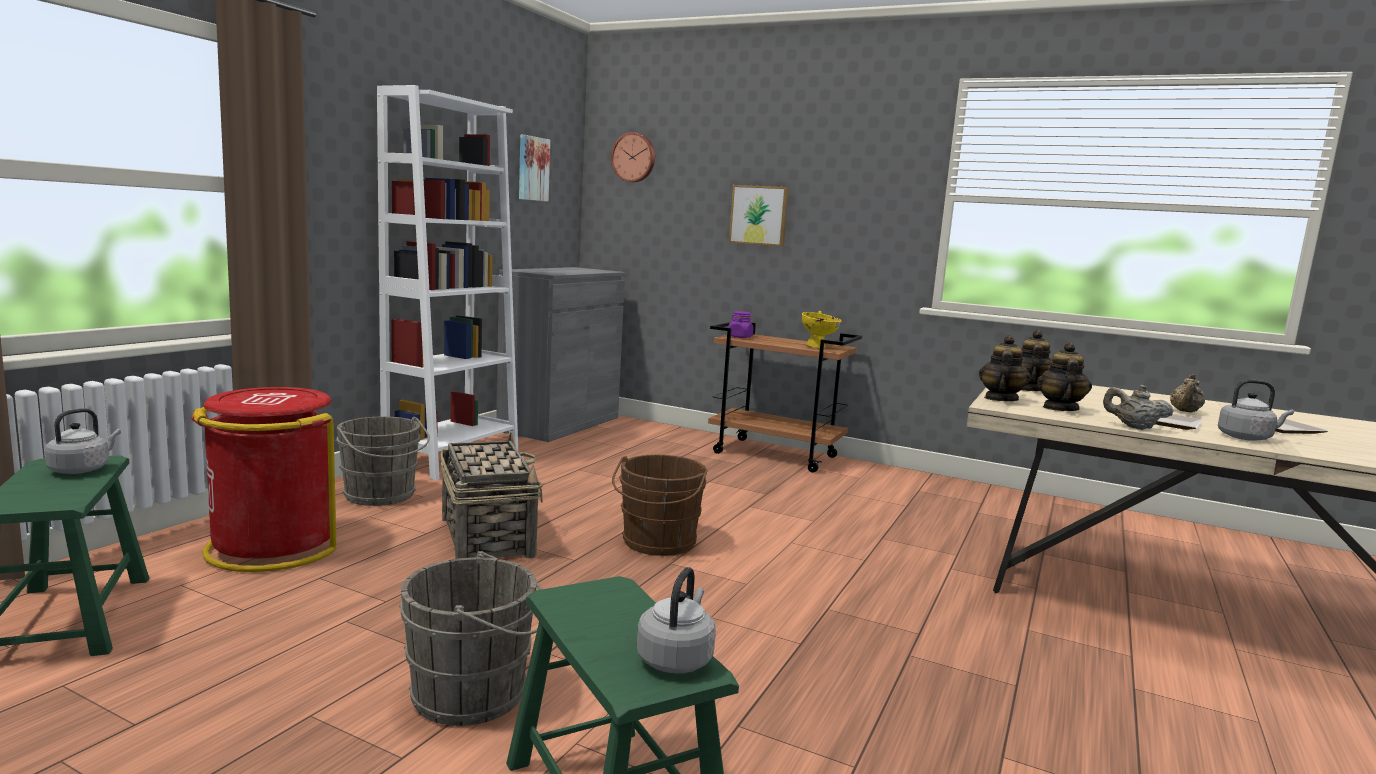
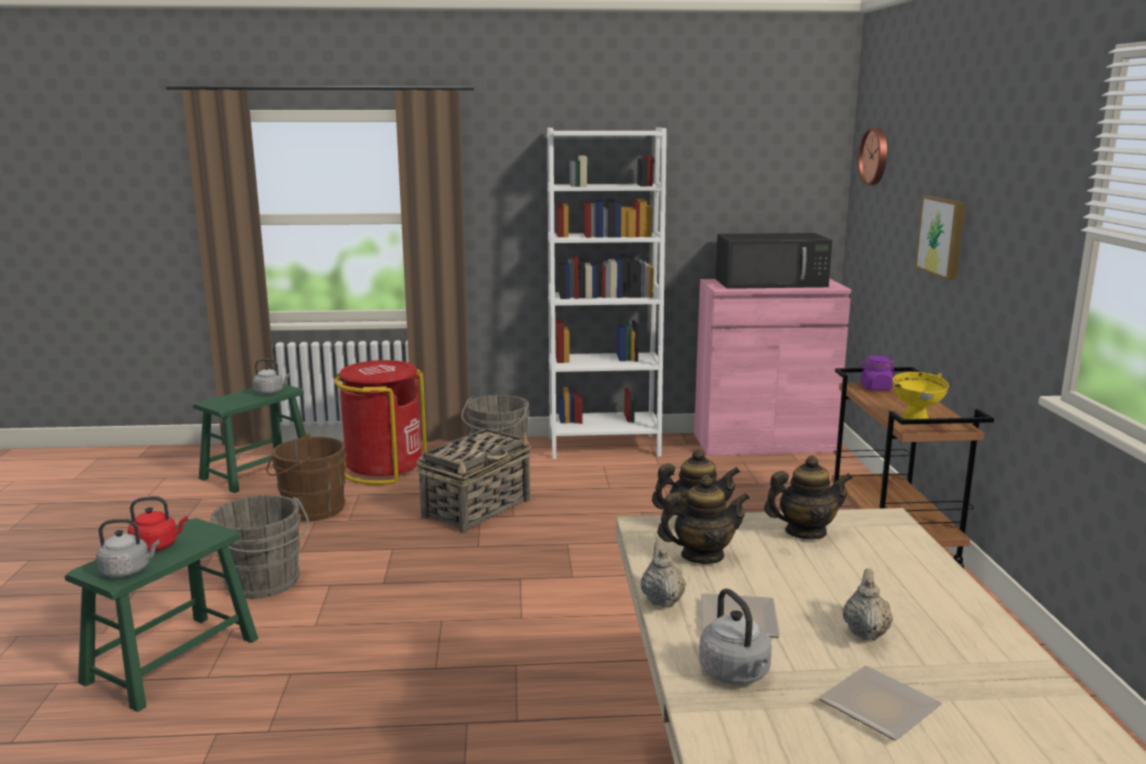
camera: 60 degrees right, 5 degrees up
(532, 168) = (756, 176): picture -> none
(560, 424) = (763, 442): grey cabinet -> pink cabinet
(562, 270) = (772, 283): none -> black microwave
(605, 628) = (157, 546): none -> red kettle
(657, 543) = (552, 562): brown bucket -> brown bucket (309, 509)
(1184, 412) = (865, 632): beige teapot -> beige teapot turned 105 degrees clockwise

